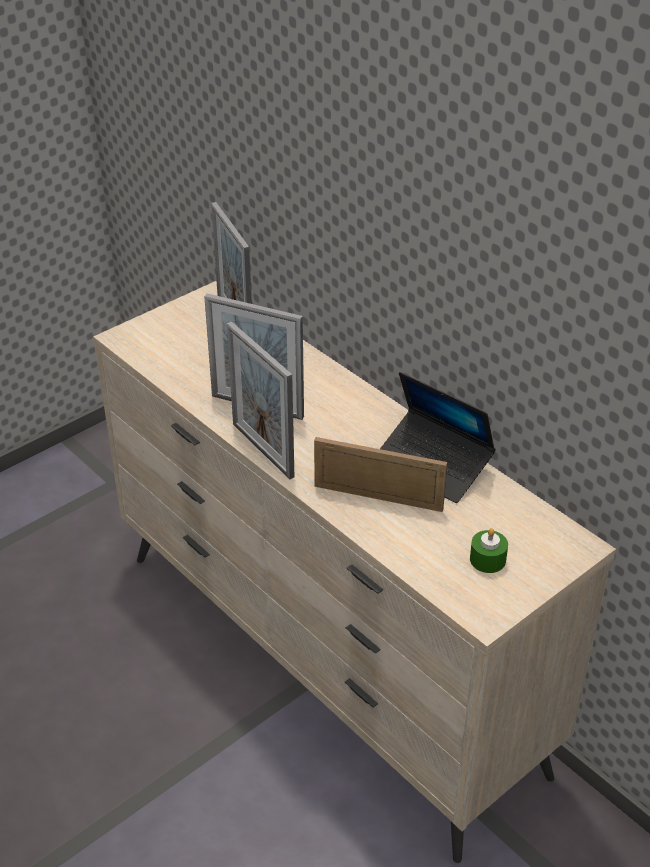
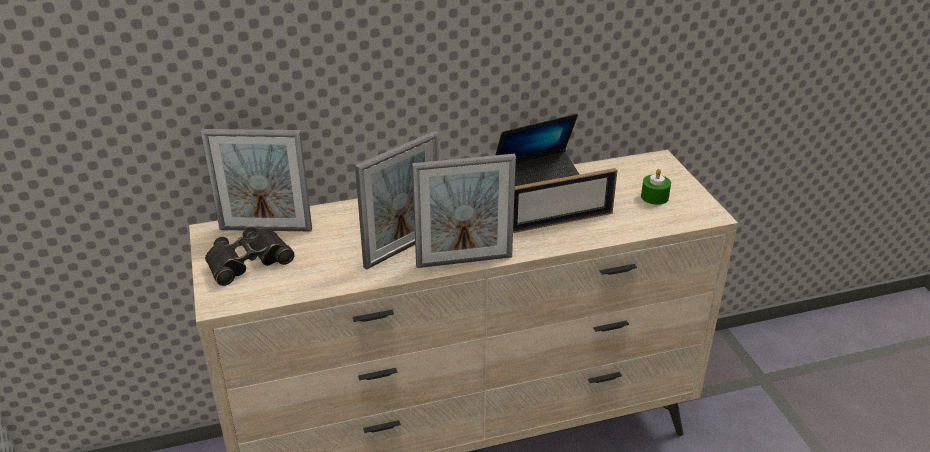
camera: 65 degrees left, 5 degrees down
(183, 330) = (248, 261): none -> black binoculars
(378, 497) = (561, 222): picture frame -> picture frame turned 150 degrees counterclockwise

